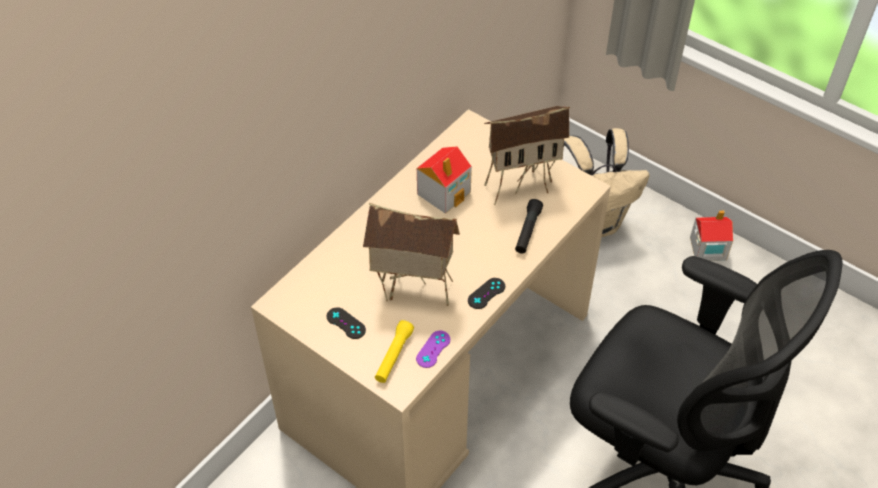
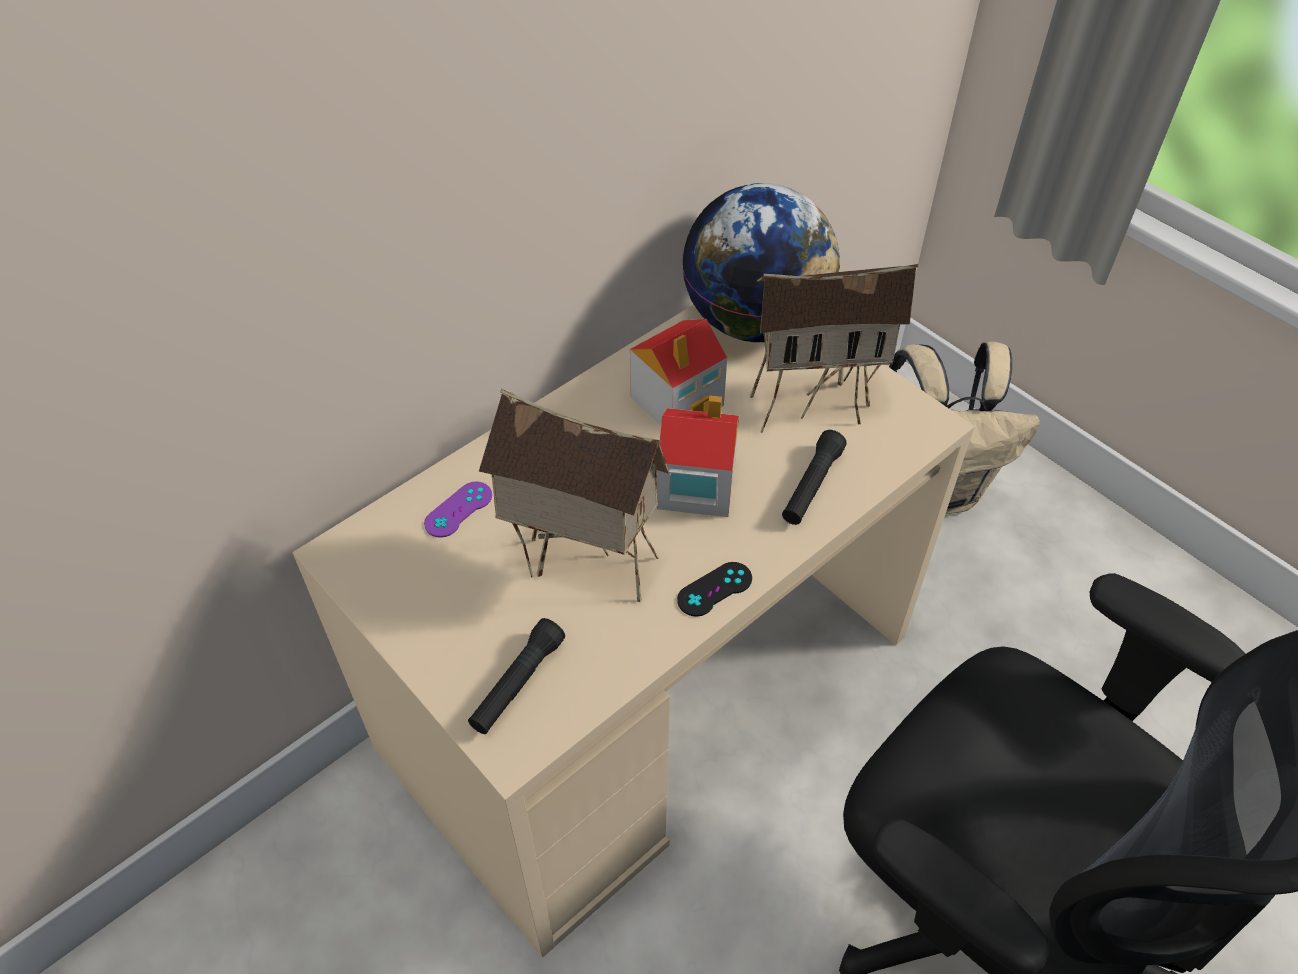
camera: 10 degrees right, 0 degrees up
(346, 323) = (448, 607): black game controller -> none
(393, 356) = (517, 684): yellow flashlight -> black flashlight
(433, 349) = (593, 681): purple game controller -> purple game controller (458, 509)
(478, 140) = (755, 322): none -> globe
(707, 249) = (1117, 556): toy house -> toy house (695, 485)

